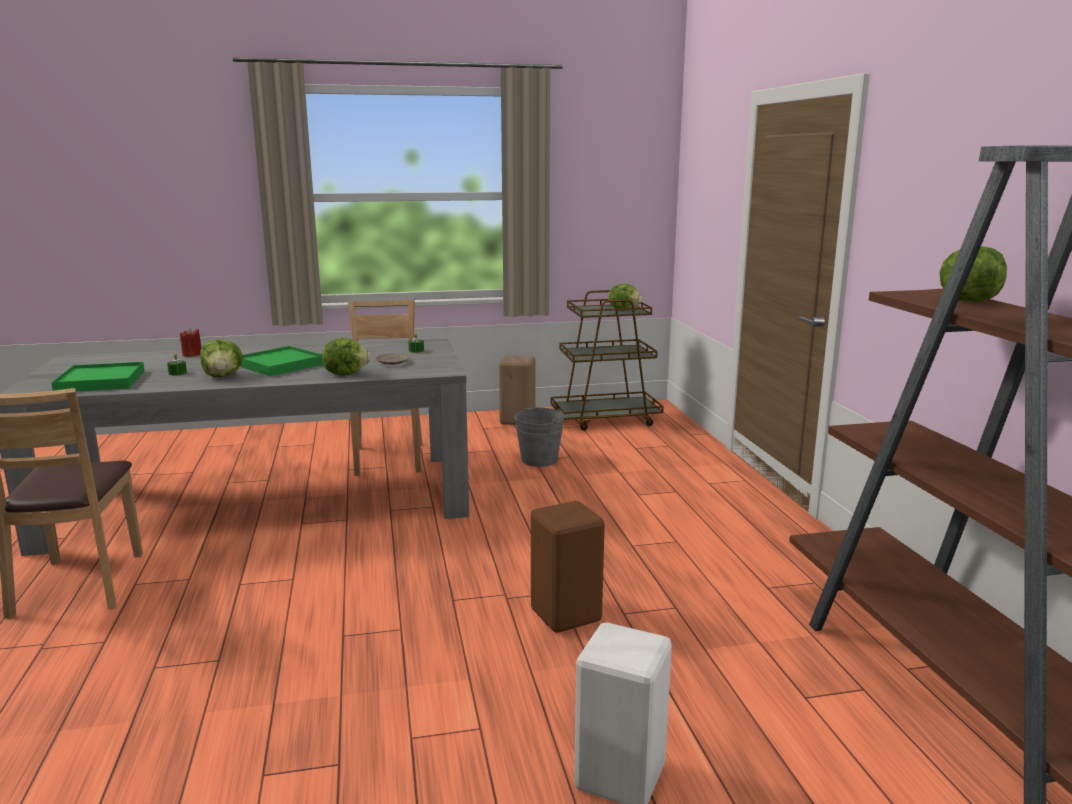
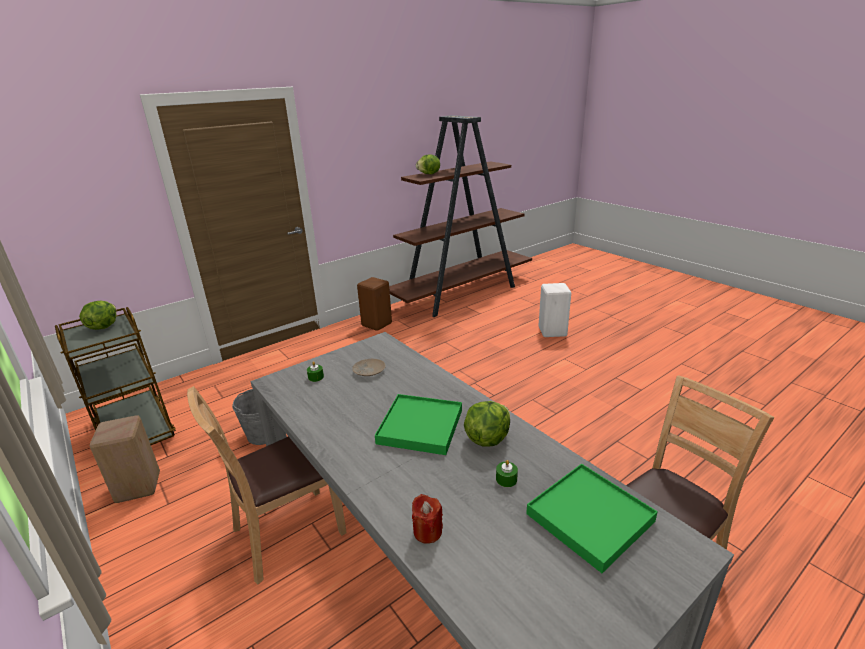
camera: 115 degrees left, 10 degrees up
(345, 374) = (421, 377): lettuce -> none
(568, 615) = (475, 362): brown stool -> brown stool (376, 324)

